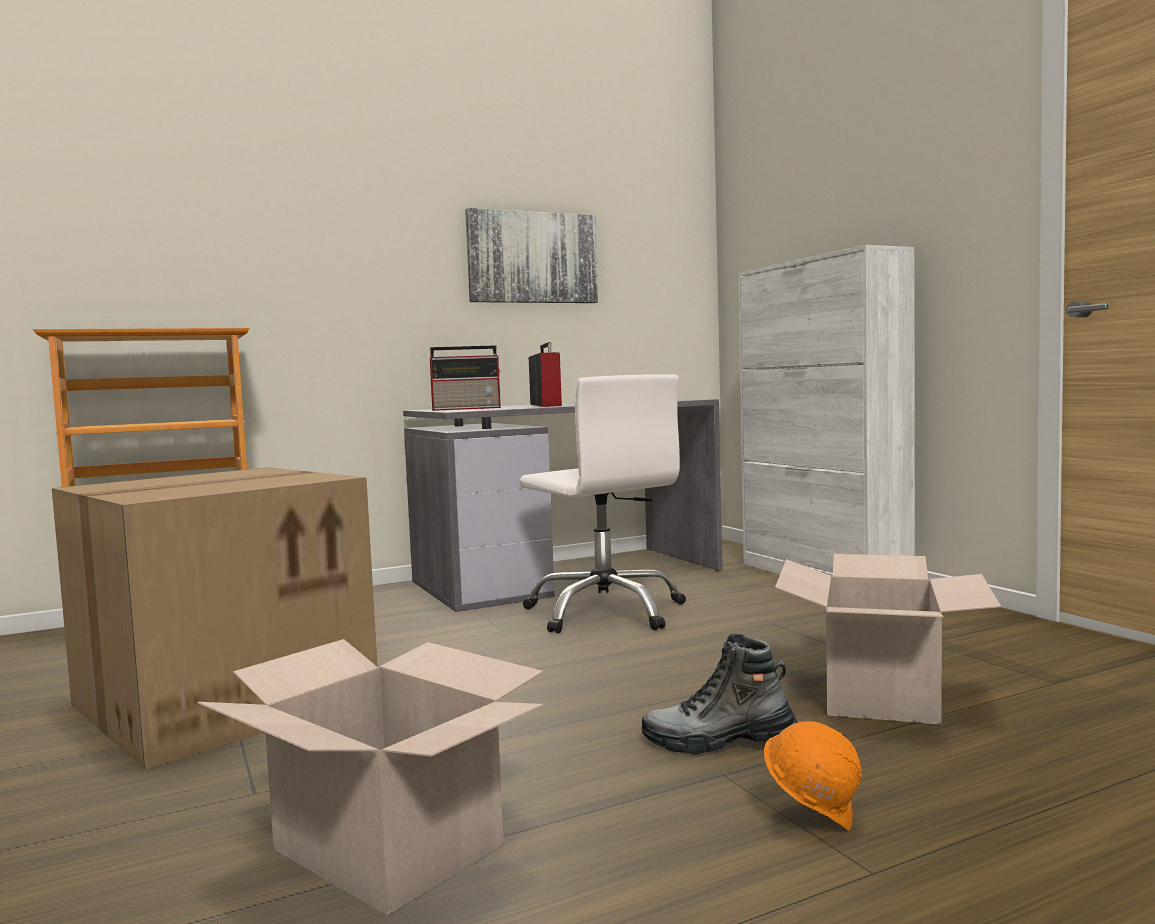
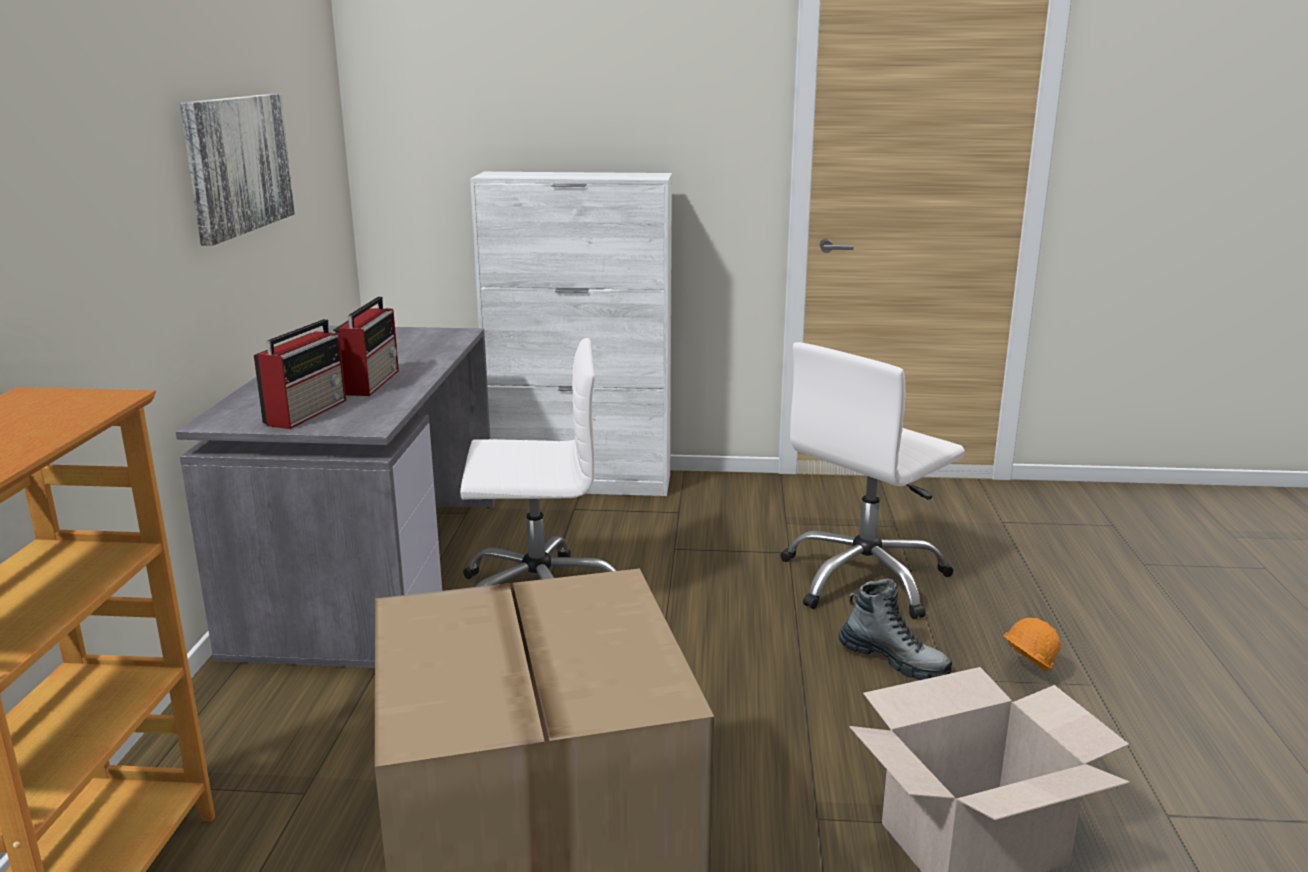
camera: 60 degrees left, 15 degrees up
(546, 405) = (372, 381): radio -> radio turned 75 degrees clockwise
(719, 741) = (893, 660): boot -> boot turned 90 degrees counterclockwise
(879, 695) = (865, 579): cardboard box -> white office chair

